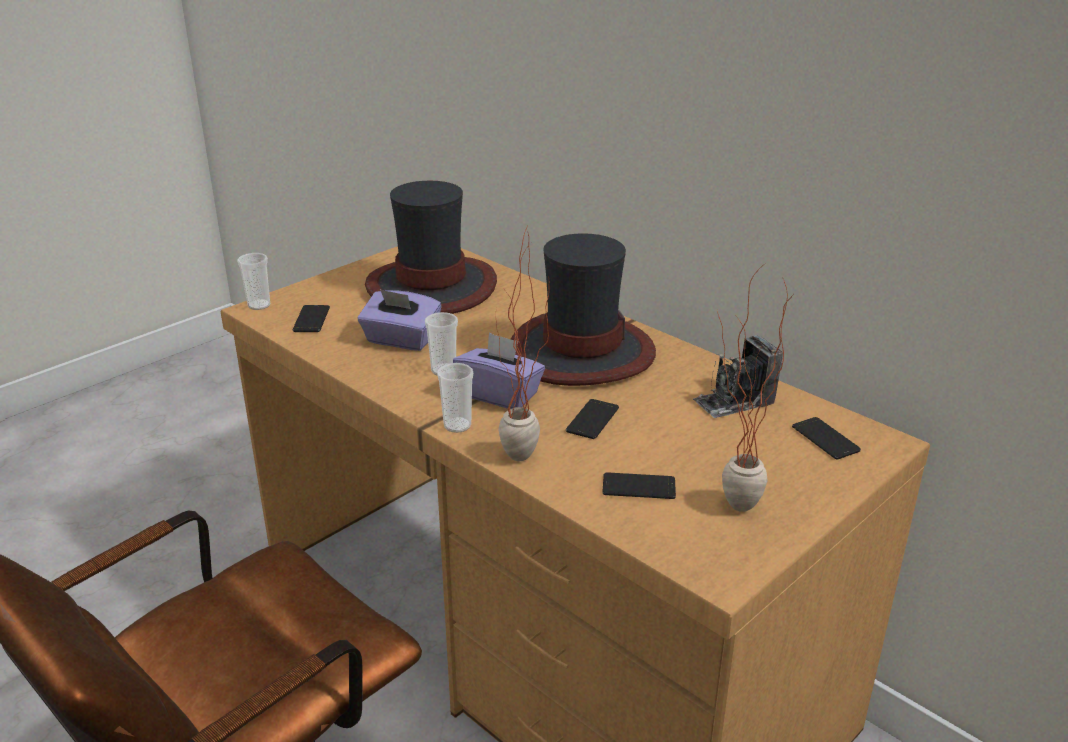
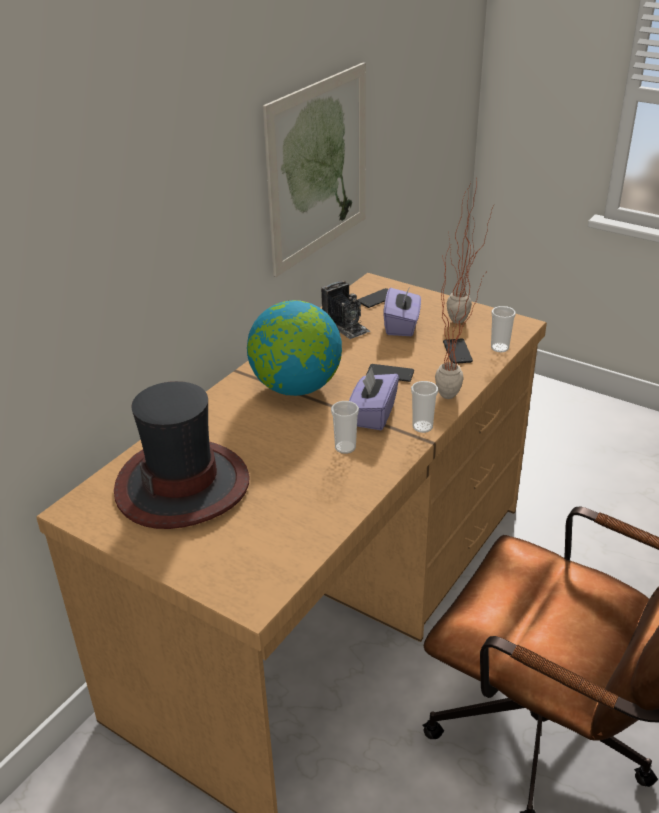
camera: 100 degrees left, 5 degrees up
(259, 305) = (243, 602): cup -> cup (499, 348)
(311, 319) = (270, 550): phone -> none
(401, 340) = (299, 481): purple tissue box -> purple tissue box (402, 325)
(581, 352) = (296, 387): hat -> globe
(863, 190) = (318, 168): none -> picture

